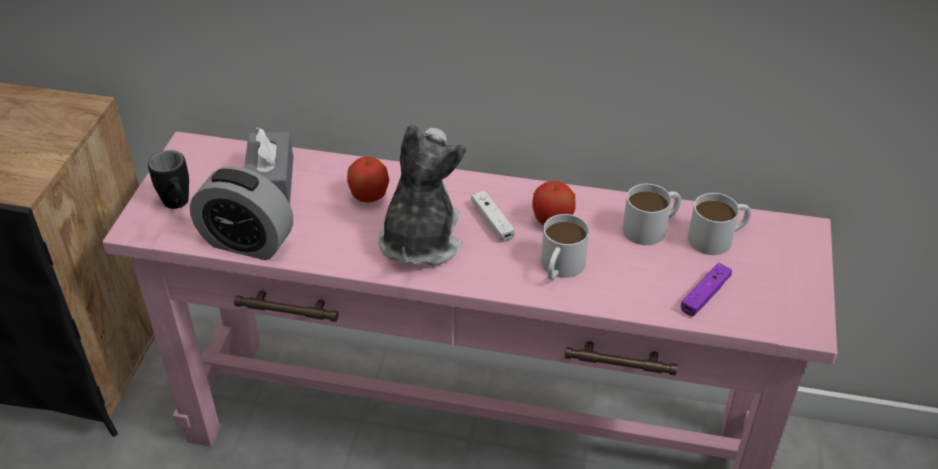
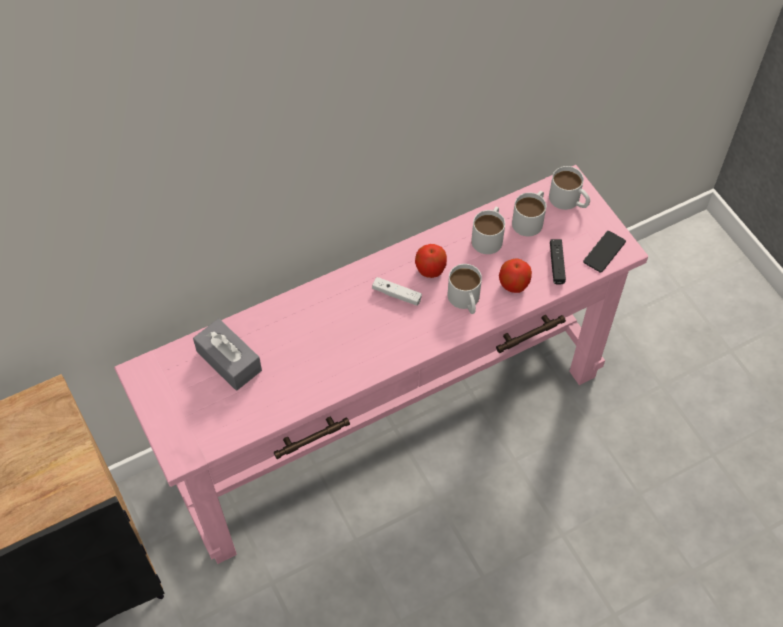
camera: 40 degrees left, 15 degrees up
(178, 206) = (188, 421): black mug -> none
(247, 242) = (265, 415): alarm clock -> none
(369, 196) = (304, 327): apple -> apple (513, 284)
(420, 240) = (368, 337): plush toy -> none
(705, 295) = (556, 264): purple game controller -> black game controller
(779, 316) = (604, 252): none -> phone
(785, 246) = (569, 201): none -> white mug

